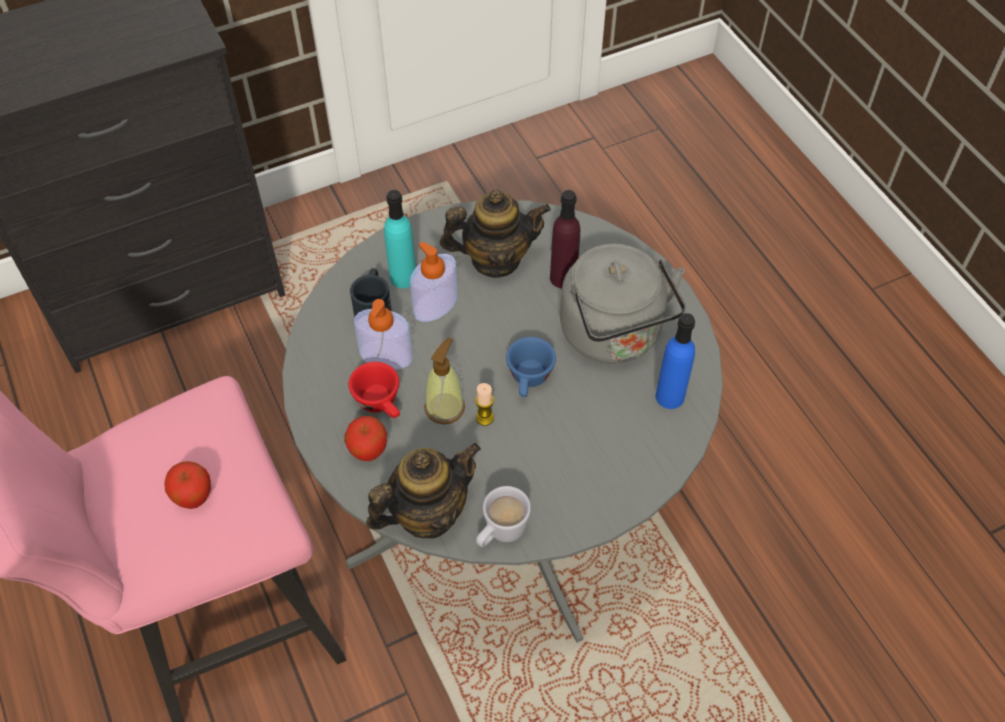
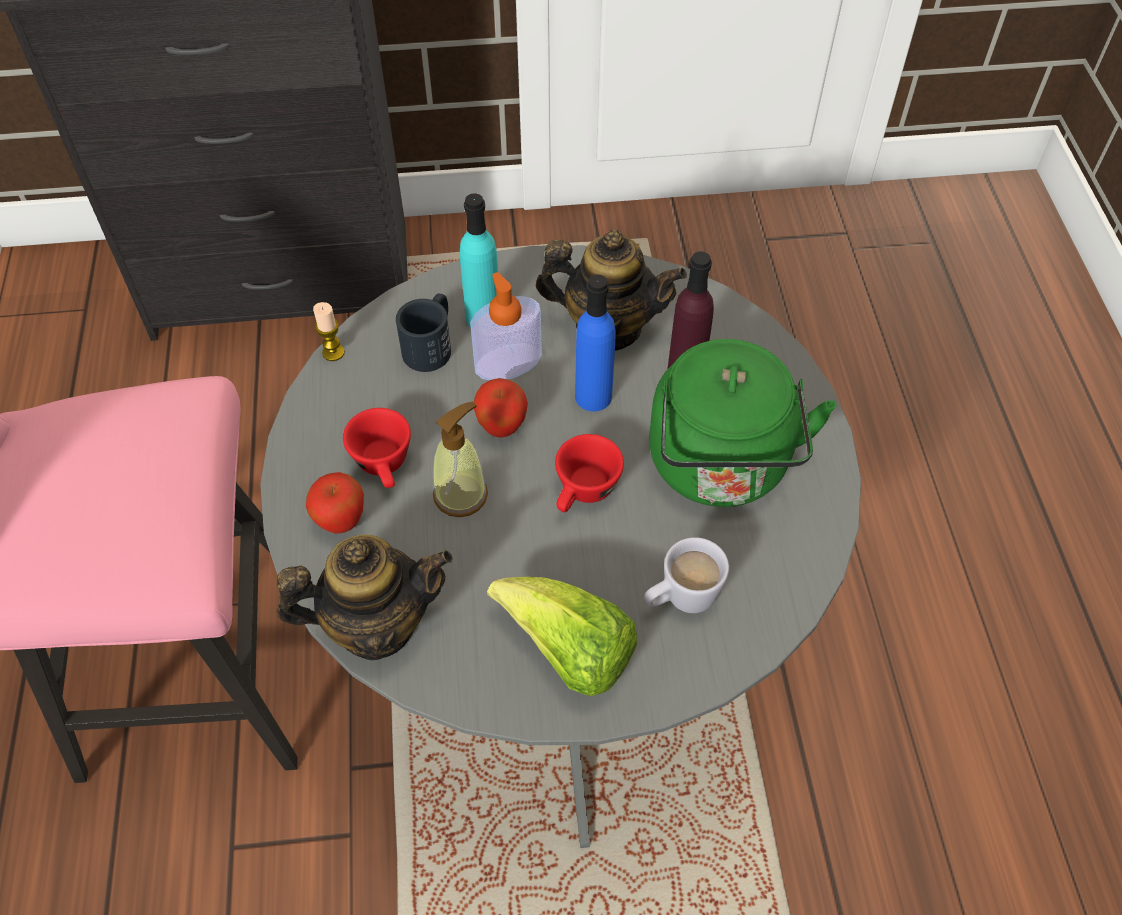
camera: 20 degrees right, 0 degrees up
(194, 498) = (102, 512): apple -> apple (502, 427)
(386, 355) = (418, 407): soap dispenser -> none
(484, 418) = (505, 523): candle -> candle (333, 352)
(500, 534) = (457, 683): white mug -> white mug (680, 599)
(529, 380) = (584, 493): blue cup -> red cup
(565, 489) = (568, 652): none -> lettuce
(614, 336) = (720, 468): grey kettle -> green kettle
(670, 396) = (762, 572): blue bottle -> blue bottle (593, 396)

